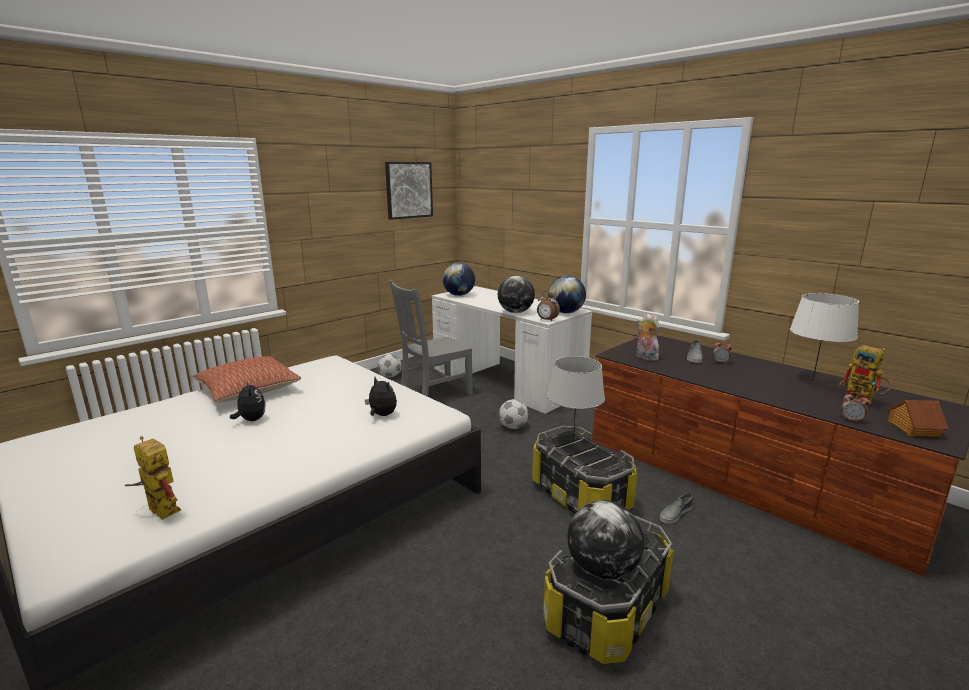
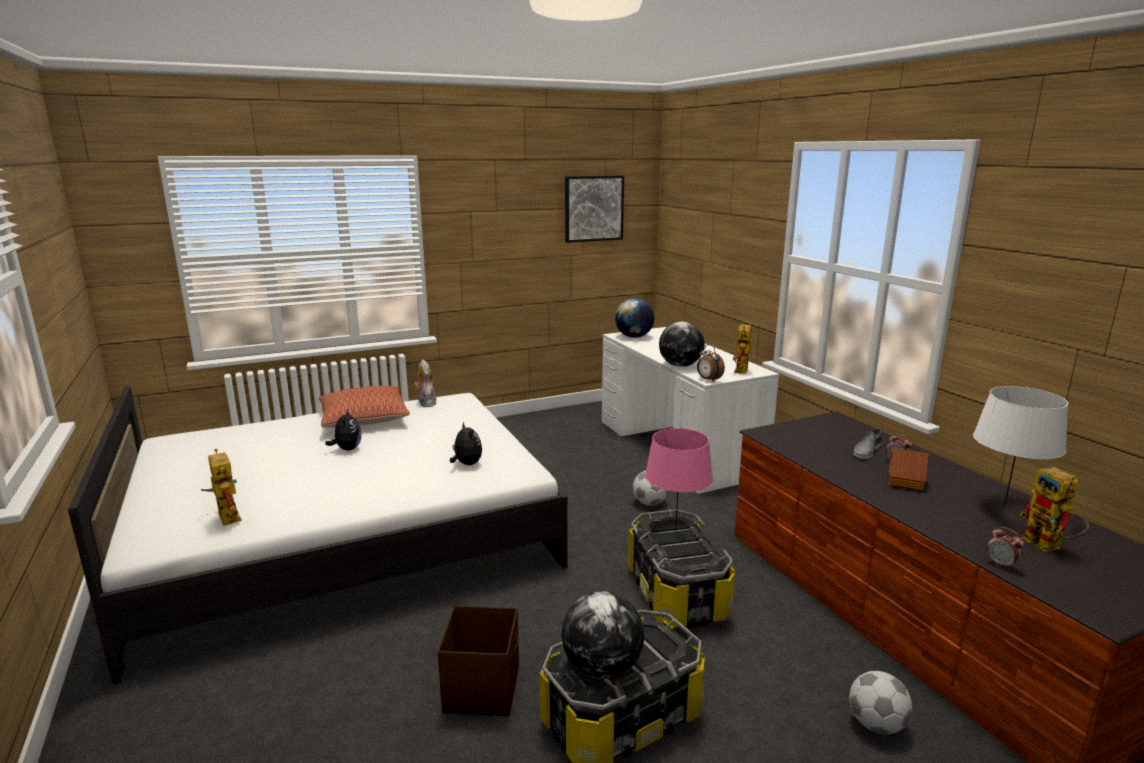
camera: 20 degrees right, 0 degrees up
(390, 376) = (548, 423): football -> football (875, 724)
(433, 393) = (583, 450): grey chair -> none
(474, 617) = (483, 688): none -> brown storage box
(566, 312) = (742, 372): globe -> toy robot
(573, 442) = (676, 530): grey table lamp -> pink table lamp
(645, 357) = (799, 442): plush toy -> plush toy (425, 403)
(675, 513) = (778, 640): grey shoe -> none
(912, 428) = (1083, 591): toy house -> toy house (904, 480)

